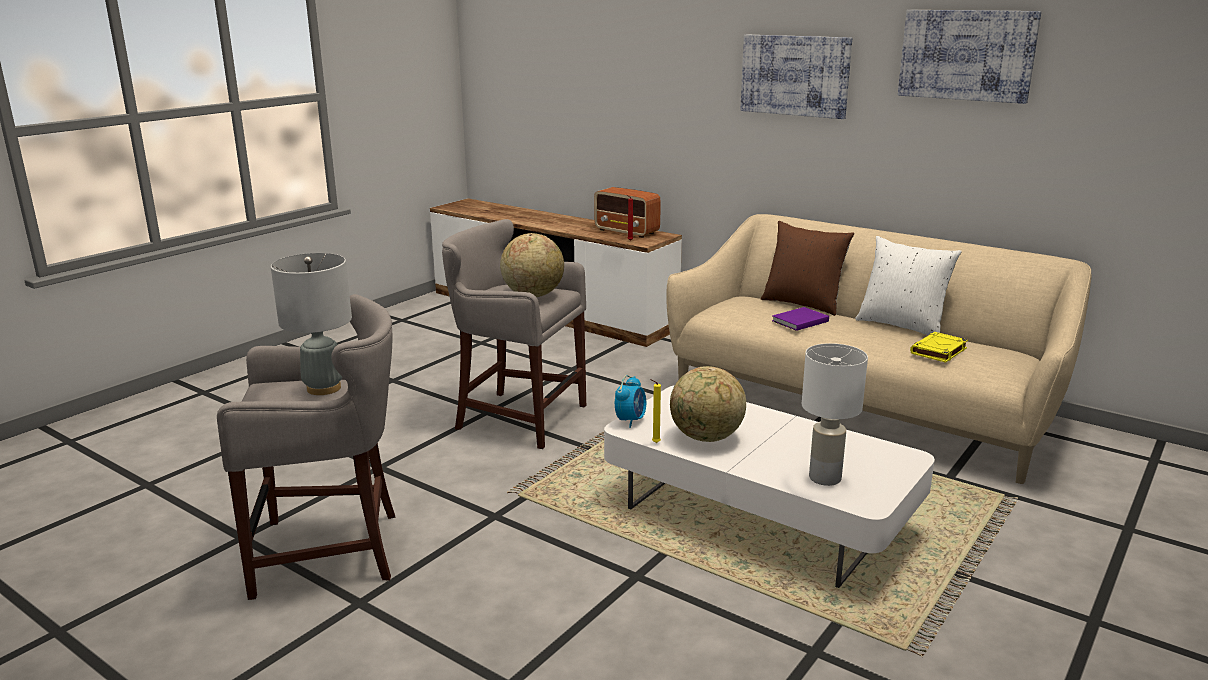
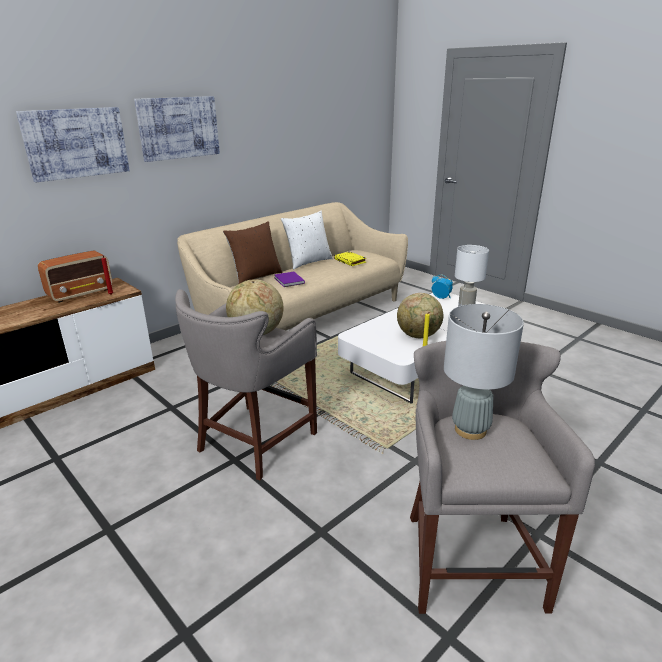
camera: 80 degrees left, 5 degrees up
(630, 420) = (391, 355): alarm clock -> alarm clock (441, 297)
(966, 55) = (273, 103): picture -> picture (76, 143)

